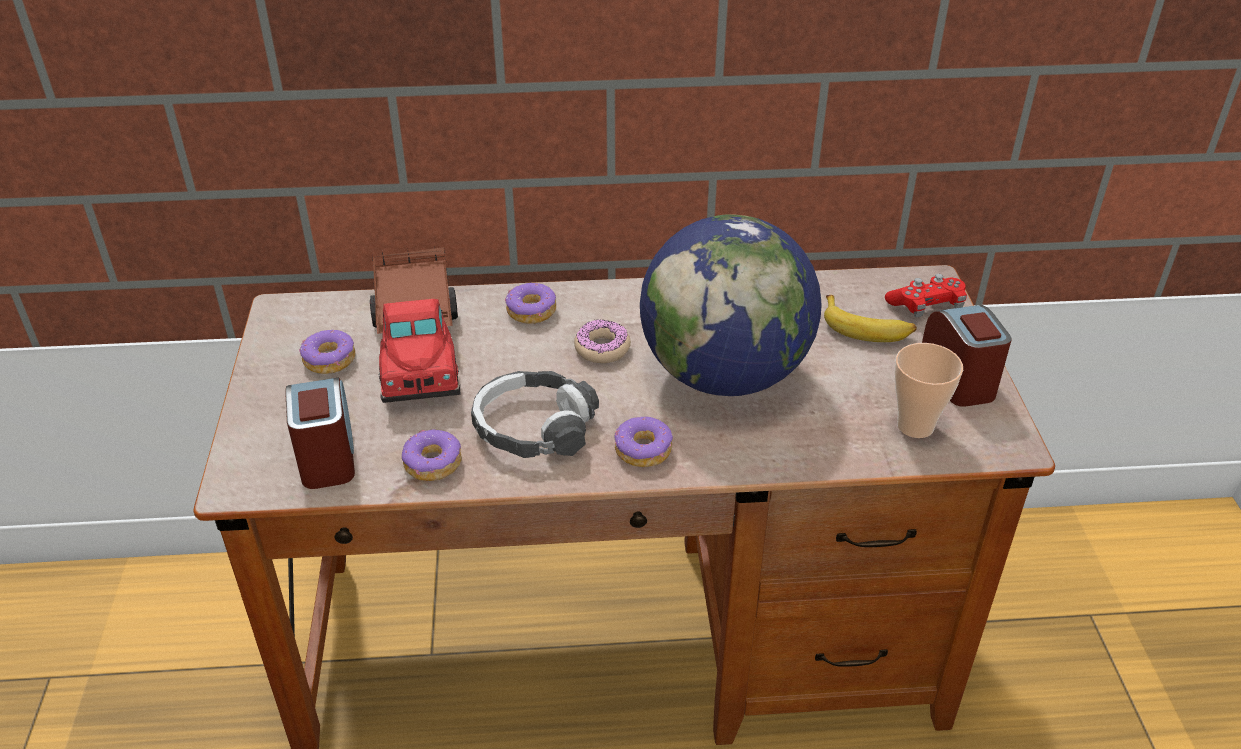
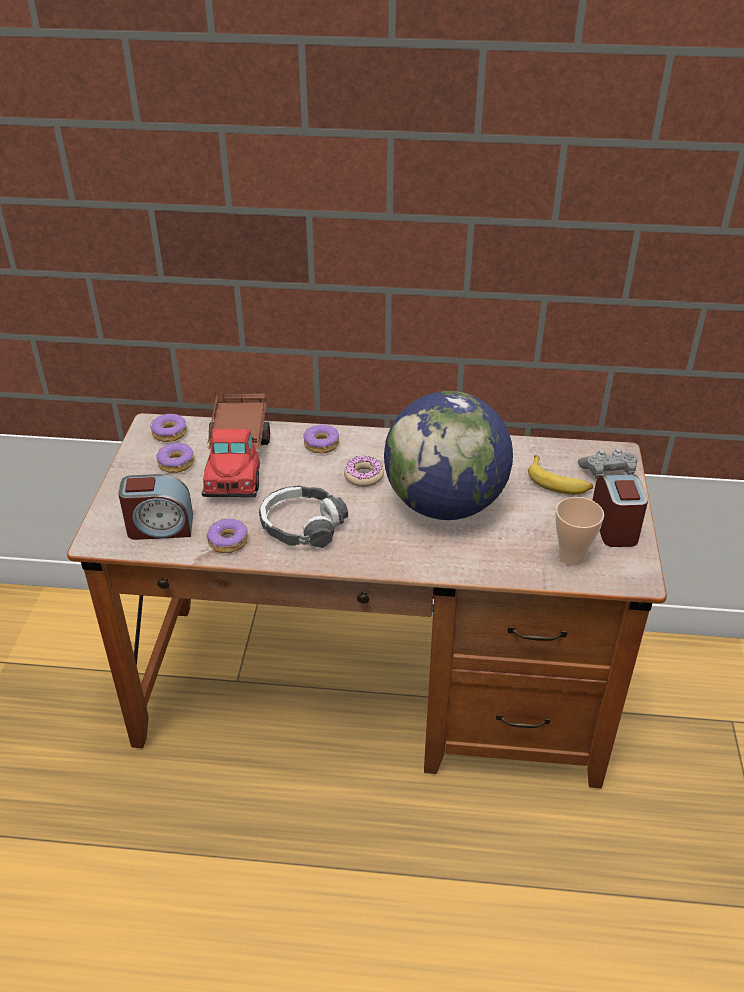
camera: 10 degrees right, 0 degrees up
(327, 454) = (160, 527): alarm clock -> alarm clock turned 90 degrees clockwise
(643, 450) = (373, 550): donut -> donut (169, 433)
(926, 306) = (607, 471): red game controller -> grey game controller

